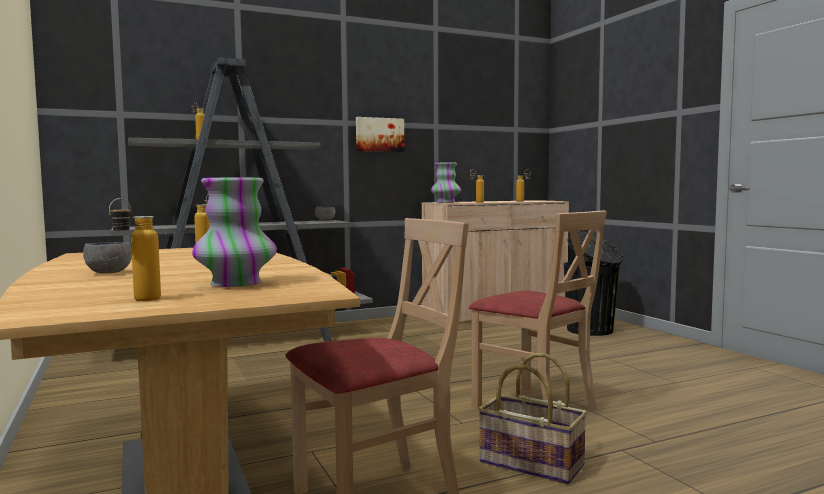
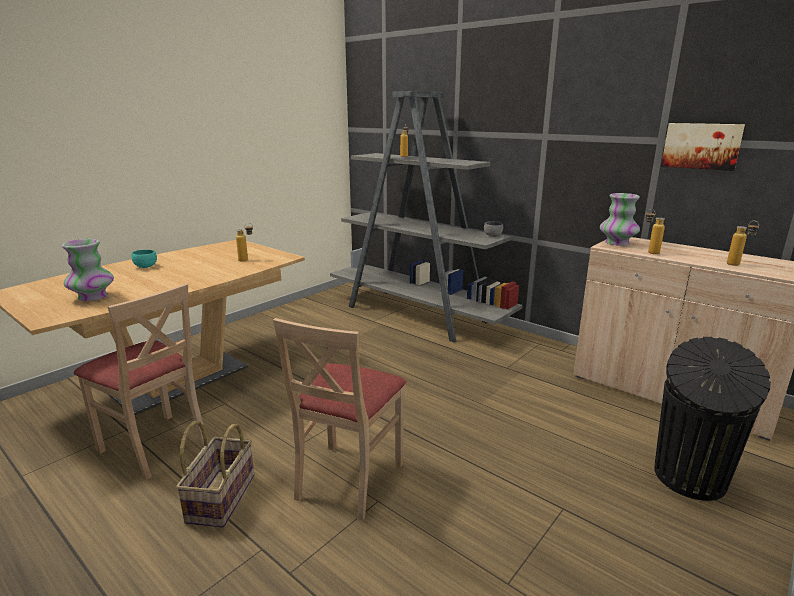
camera: 65 degrees right, 15 degrees up
(109, 272) = (147, 266): grey bowl -> turquoise bowl
(137, 300) = (42, 294): bottle -> none
(379, 134) = (579, 150): picture -> picture (701, 146)

